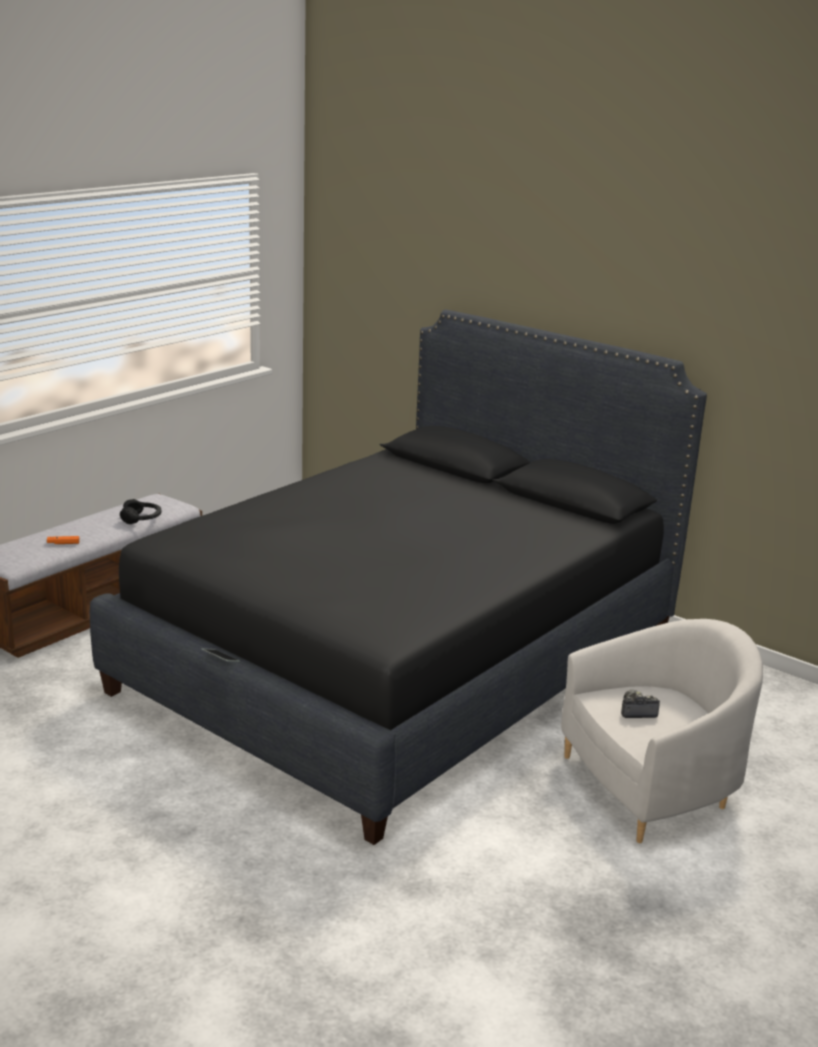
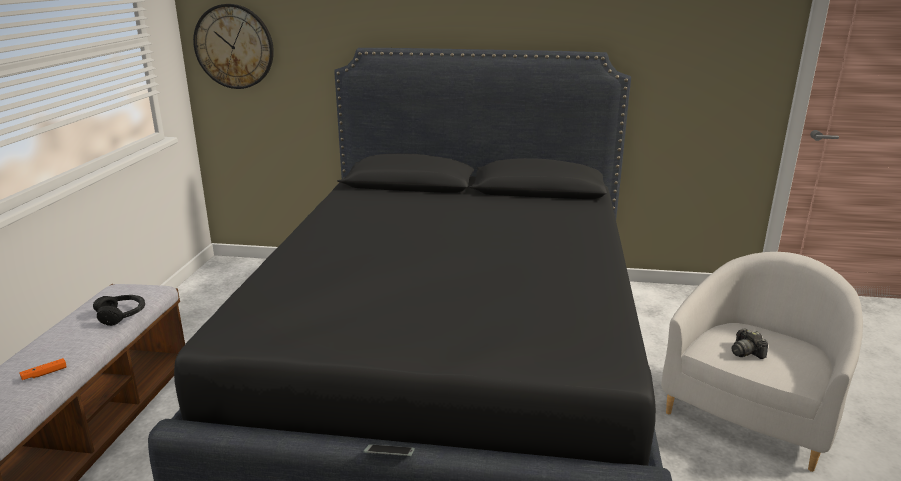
camera: 30 degrees left, 0 degrees up
(345, 286) = (234, 46): none -> wall clock
(636, 712) = (746, 352): camera -> camera turned 75 degrees counterclockwise

